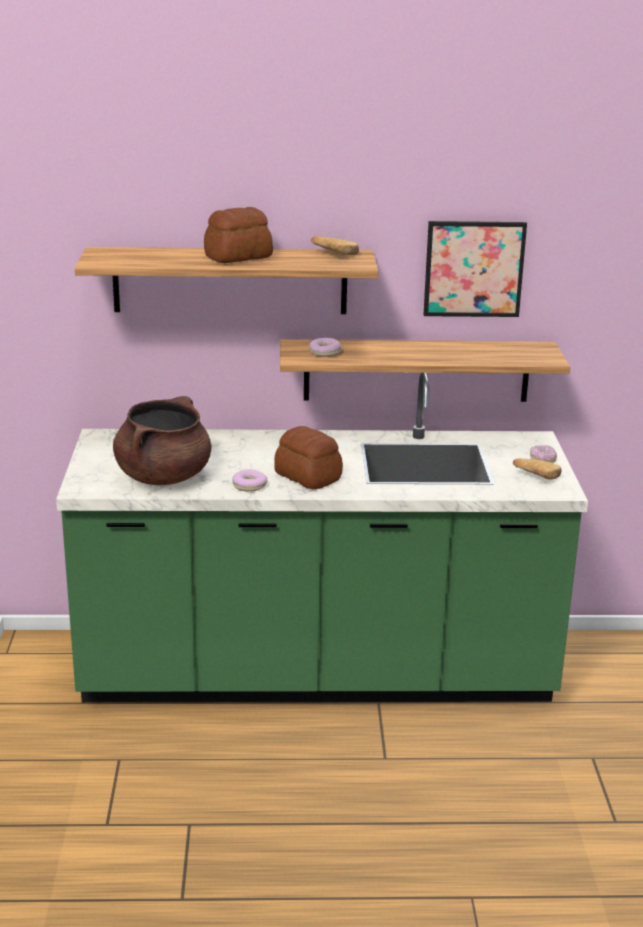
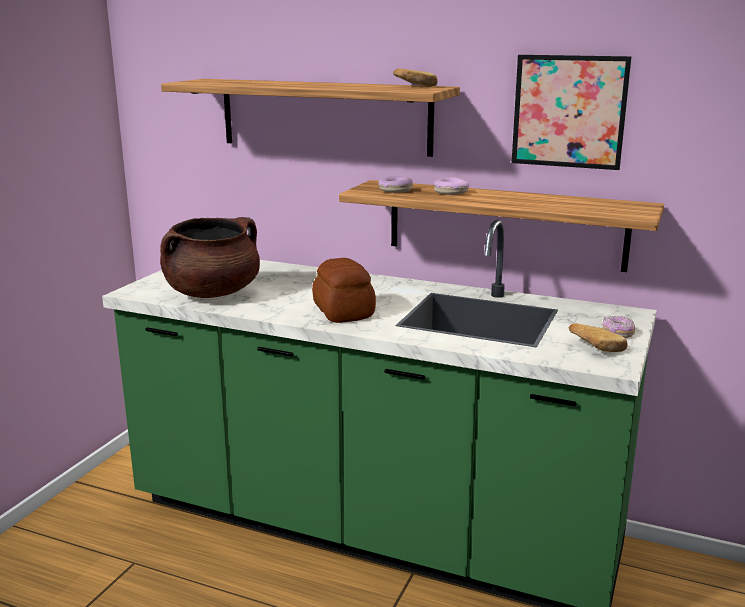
camera: 25 degrees right, 5 degrees down
(237, 257) = (315, 84): bread -> none
(249, 486) = (278, 310): donut -> donut (451, 192)

